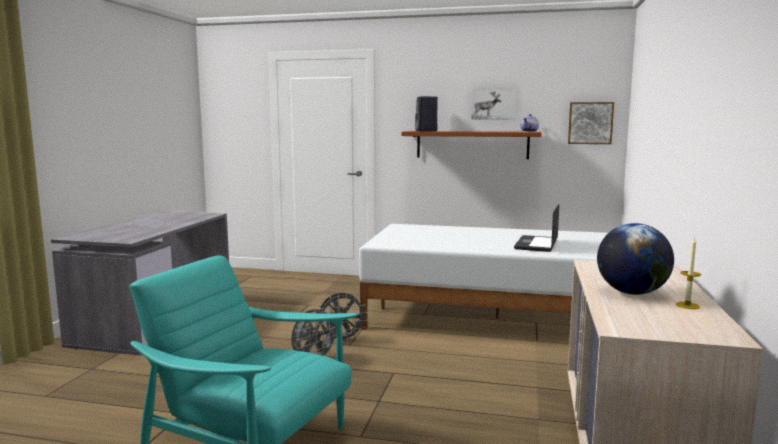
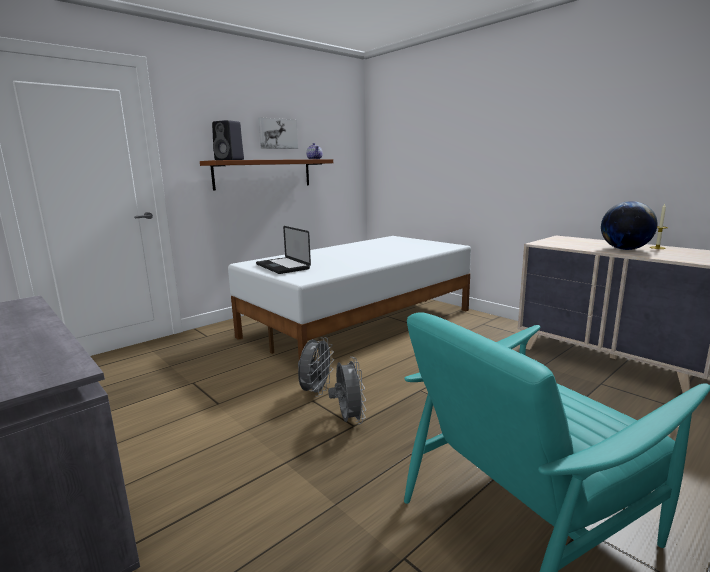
camera: 55 degrees left, 5 degrees up
(536, 244) = (393, 251): laptop -> laptop (282, 266)
(590, 123) = (345, 152): picture -> none

